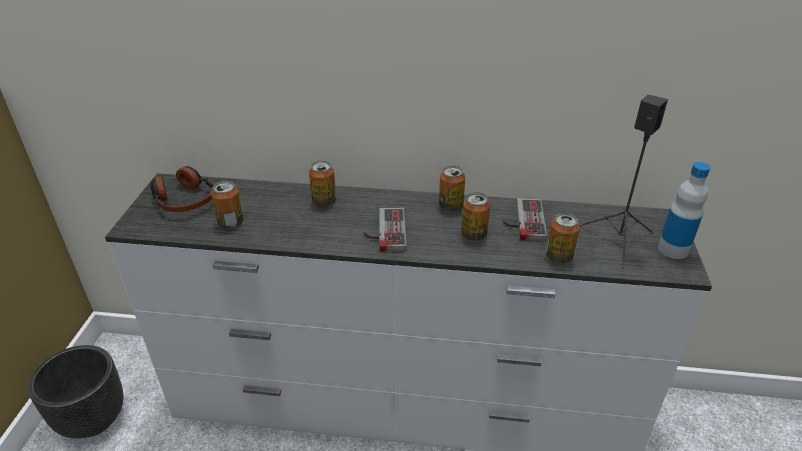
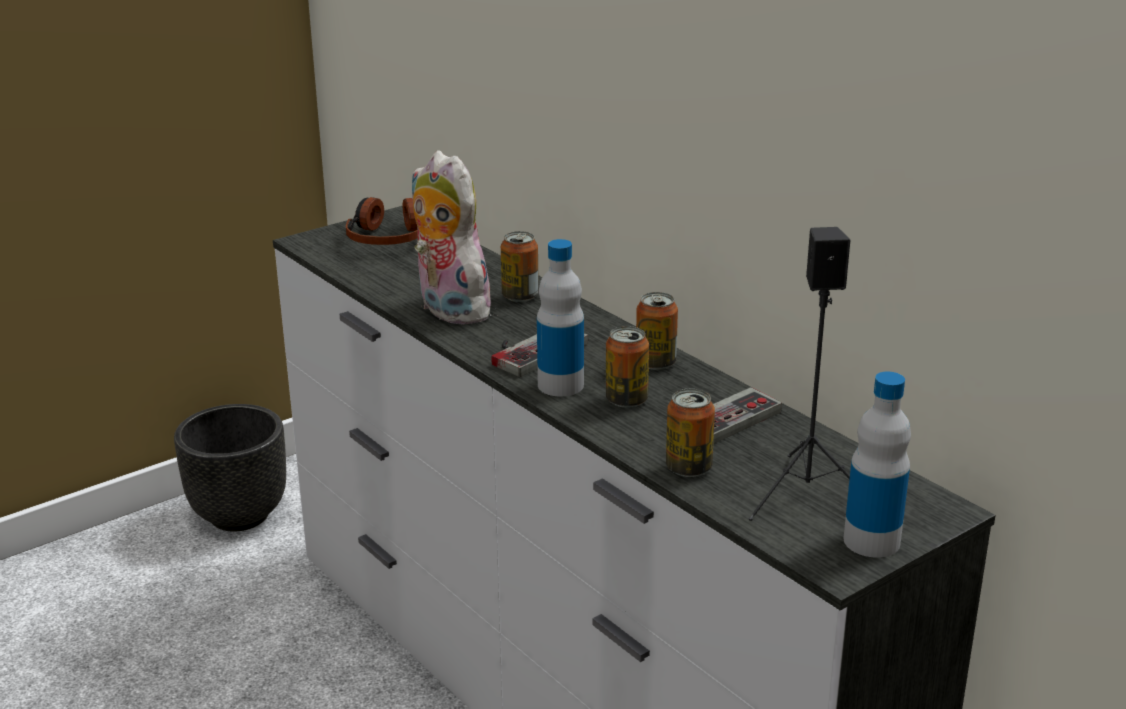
camera: 45 degrees right, 10 degrees down
(231, 223) = (394, 275): can -> none
(300, 230) = (448, 310): none -> plush toy
(432, 244) = (560, 385): none -> bottle

